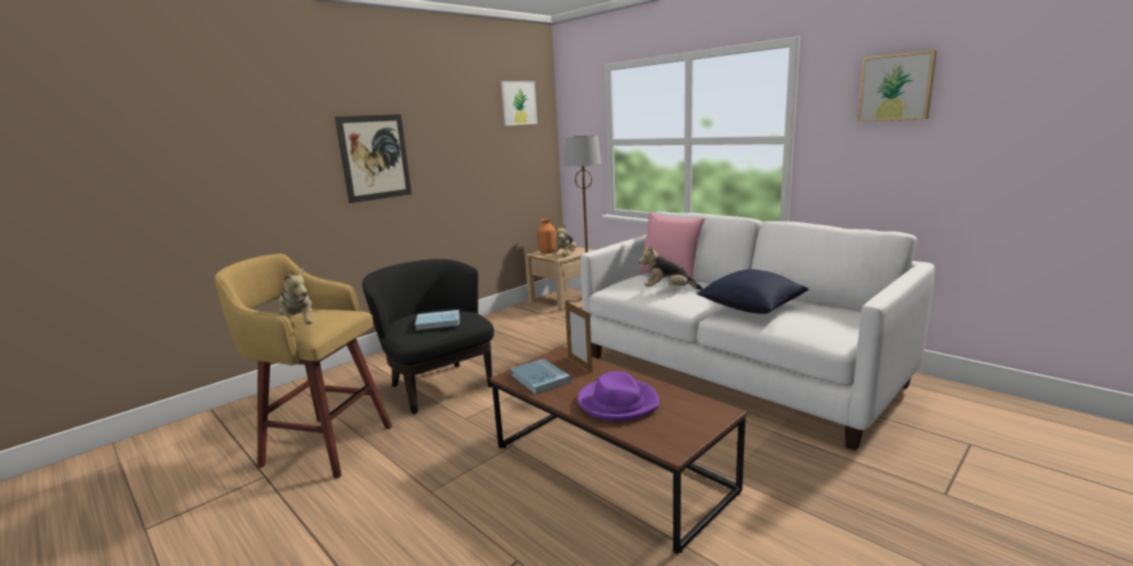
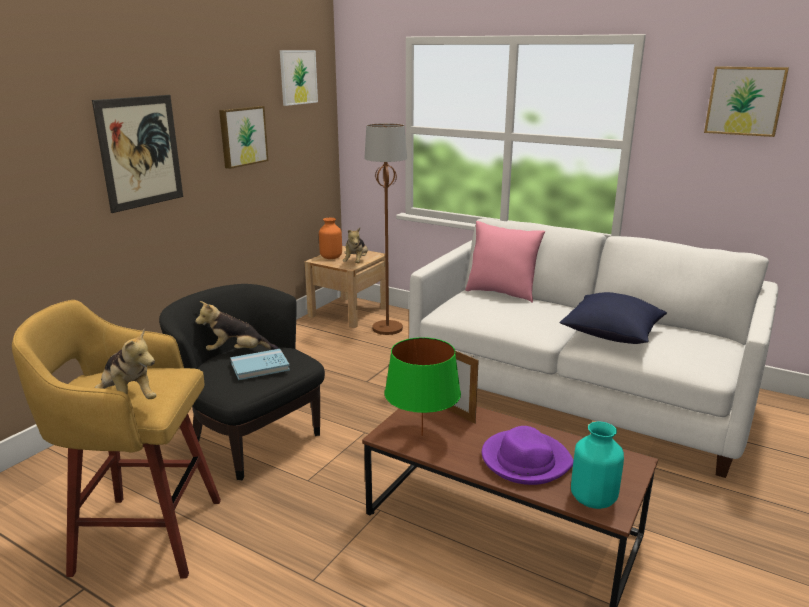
camera: 15 degrees left, 5 degrees up
(466, 149) = (242, 136): none -> picture
(540, 378) = (421, 435): blue book -> green table lamp
(660, 437) = (592, 499): none -> turquoise vase
(668, 290) = (512, 313): plush toy -> plush toy (237, 352)

